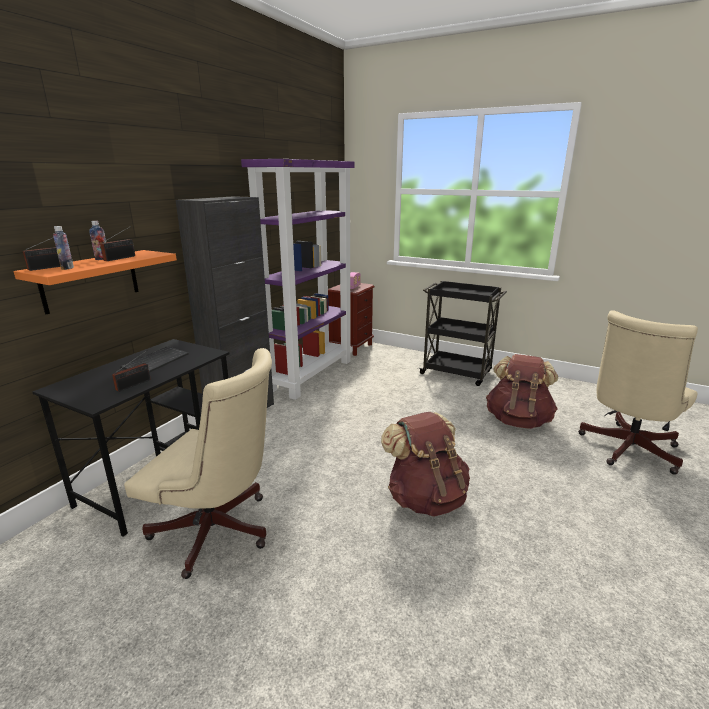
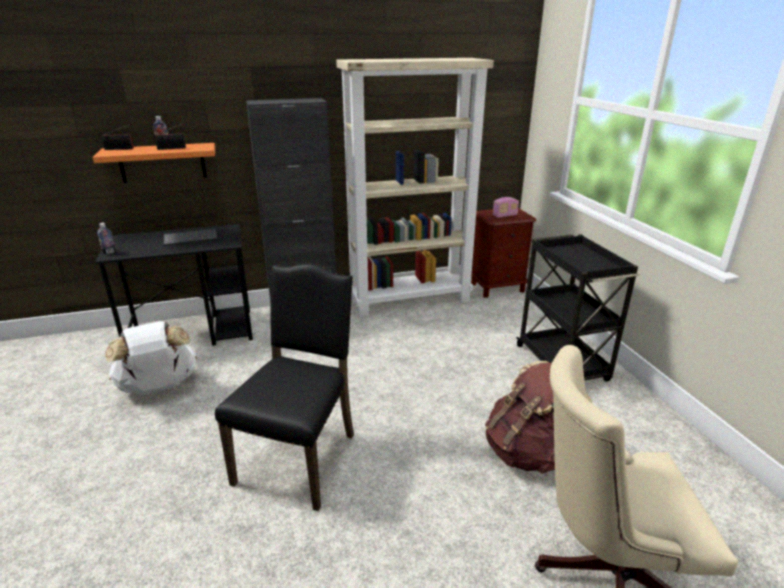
camera: 45 degrees right, 5 degrees up
(67, 268) = (122, 151): bottle -> bottle (109, 252)
(135, 384) = (148, 250): radio -> none
(219, 533) = (159, 387): beige office chair -> white backpack
(311, 375) = (410, 300): purple bookcase -> beige bookcase
(425, 498) = (300, 457): brown backpack -> black chair

